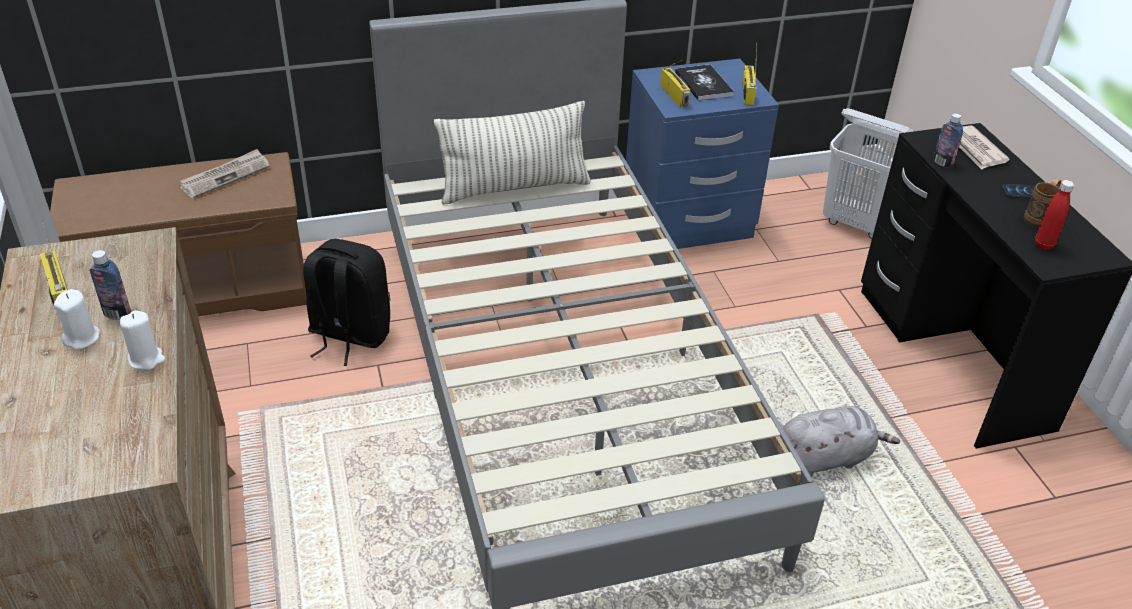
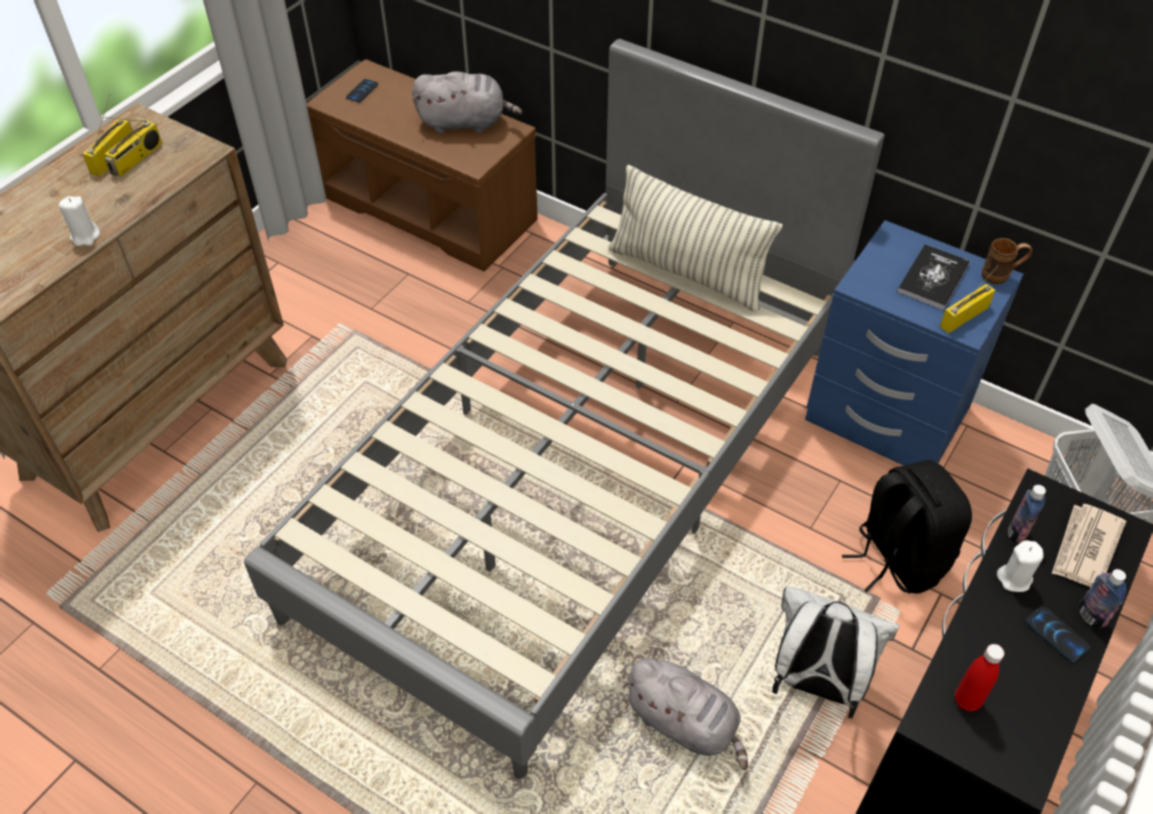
camera: 50 degrees right, 10 degrees up
(82, 338) = (80, 196): white candle -> white candle (1014, 578)
(92, 201) = (362, 91): none -> phone
(117, 314) = (117, 192): bottle -> bottle (1091, 616)
(225, 176) = (465, 123): newspaper -> grey plush toy
(349, 335) = (477, 317): black backpack -> black backpack (897, 558)
(675, 96) = (881, 273): radio -> radio (137, 159)
(852, 381) = (816, 684): none -> white backpack
(1039, 218) = (1019, 672): brown mug -> brown mug (1001, 276)

